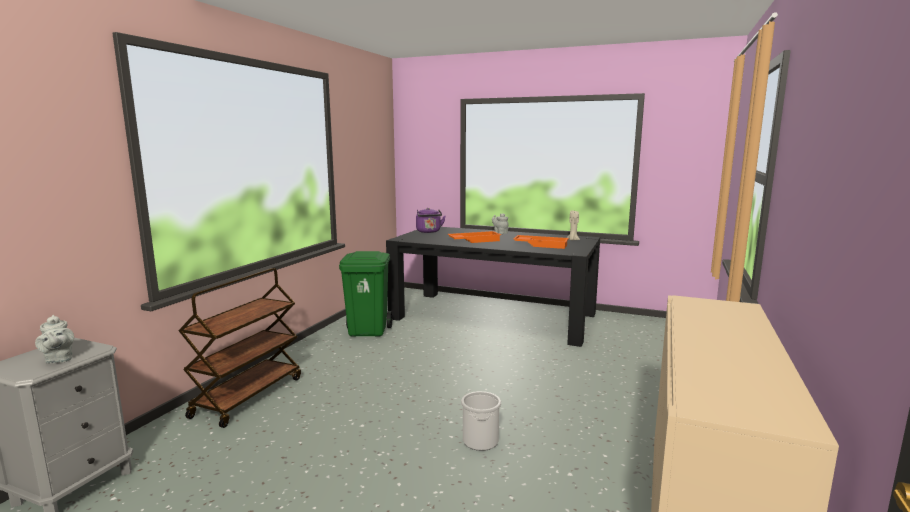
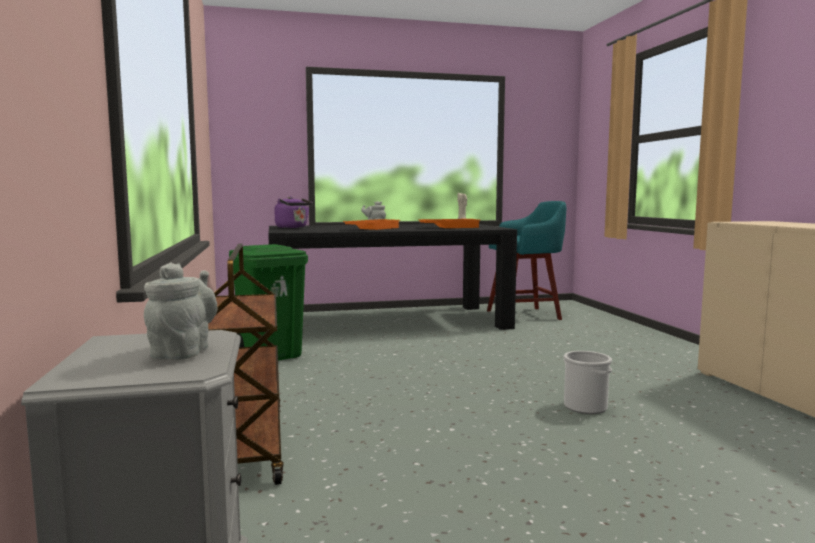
camera: 35 degrees left, 5 degrees down
(58, 359) = (183, 352): grey teapot -> grey teapot turned 105 degrees counterclockwise
(623, 333) = (525, 315): none -> turquoise stool

